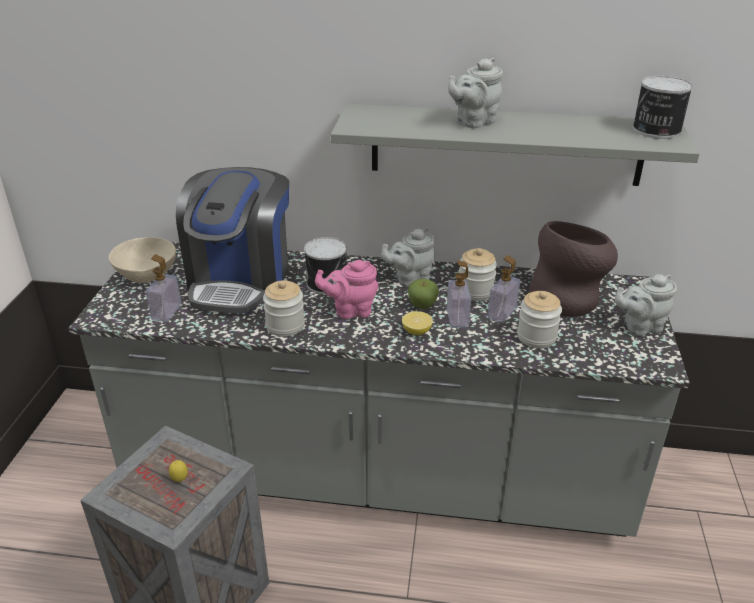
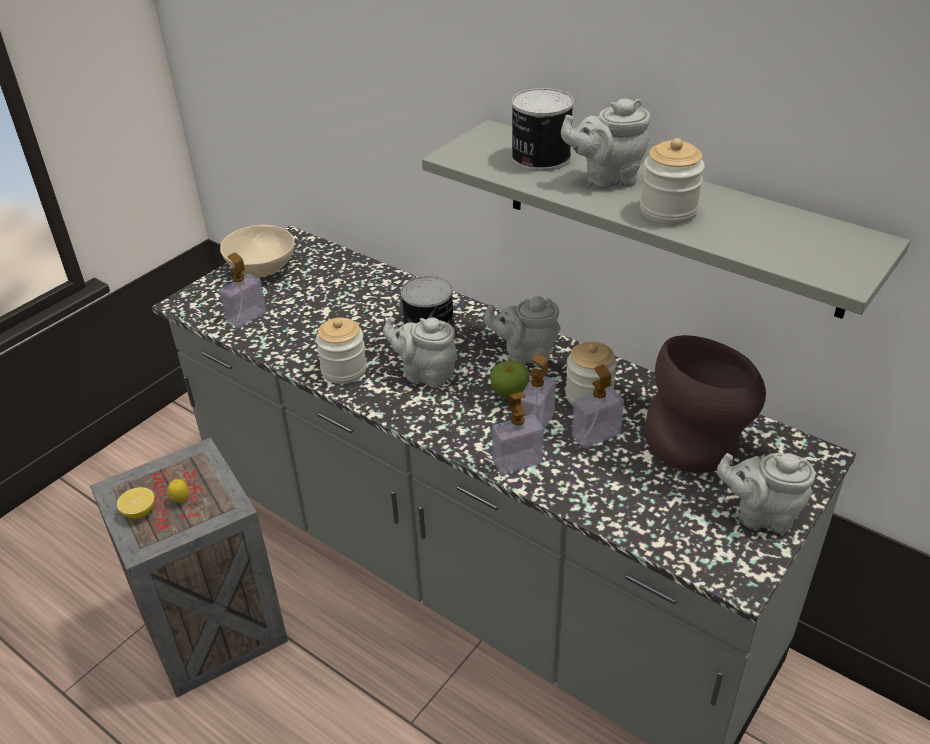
camera: 30 degrees right, 5 degrees up
(240, 281) = (344, 302): coffee machine -> none
(350, 311) = (425, 374): pink teapot -> grey teapot
(416, 331) = (474, 424): lemon -> lemon (139, 512)
(467, 345) = (517, 462): none -> soap dispenser
(536, 337) = (610, 481): jar -> jar (668, 211)
(656, 130) = (845, 249): can -> can (539, 158)

